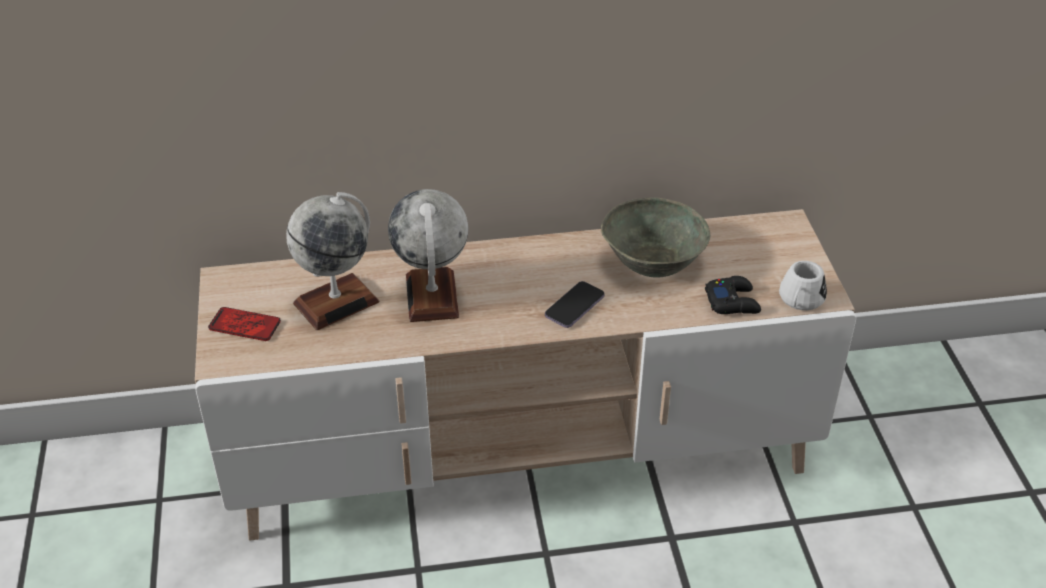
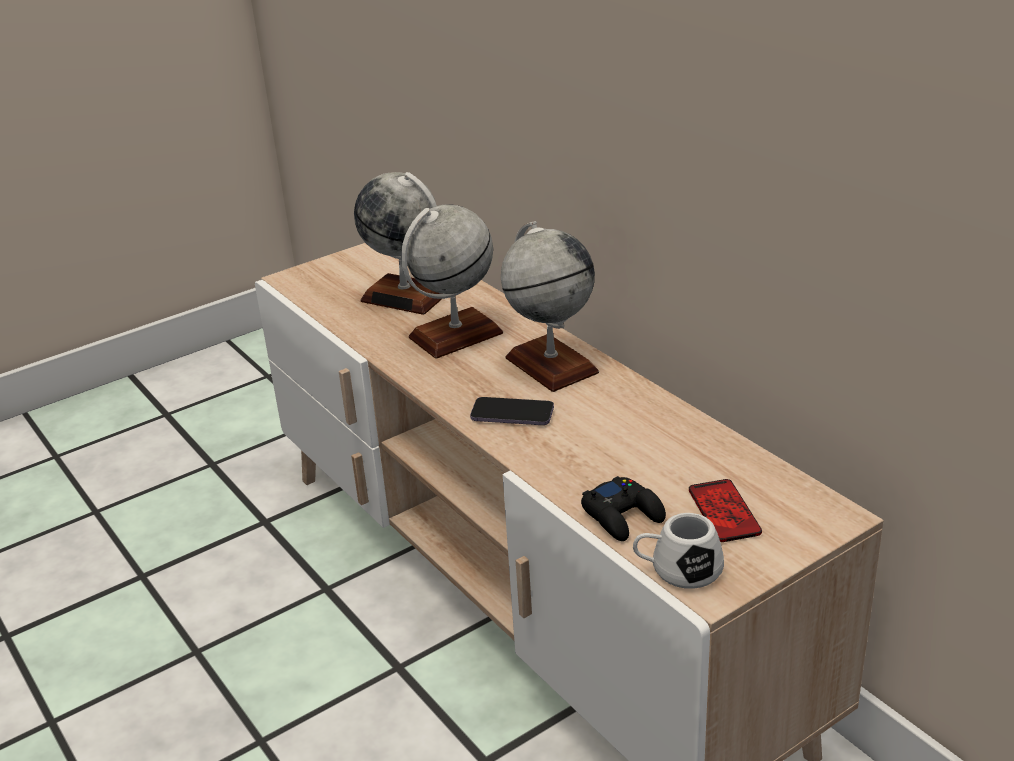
camera: 65 degrees right, 10 degrees down
(244, 325) = (341, 271): phone -> phone (724, 512)
(523, 265) = (551, 365): none -> globe
(652, 262) = (639, 438): grey bowl -> none

